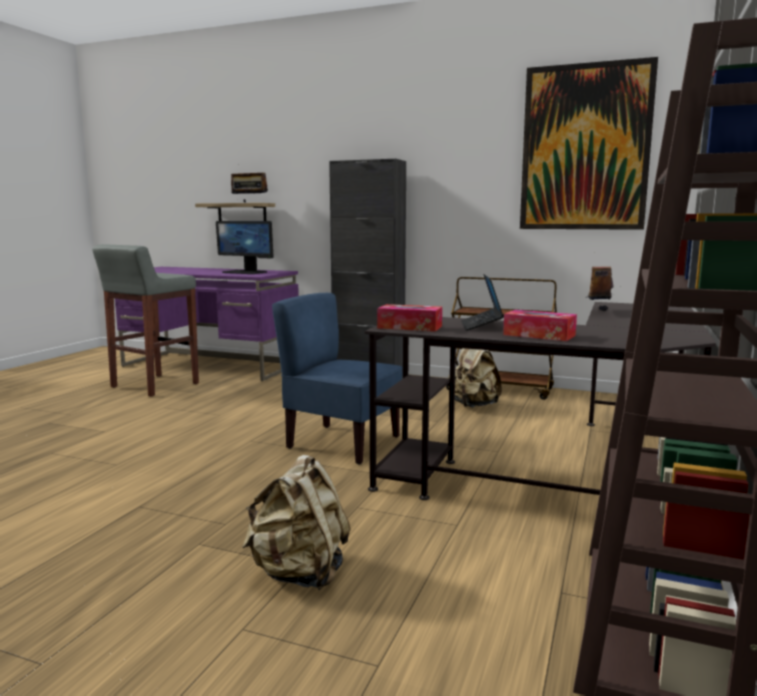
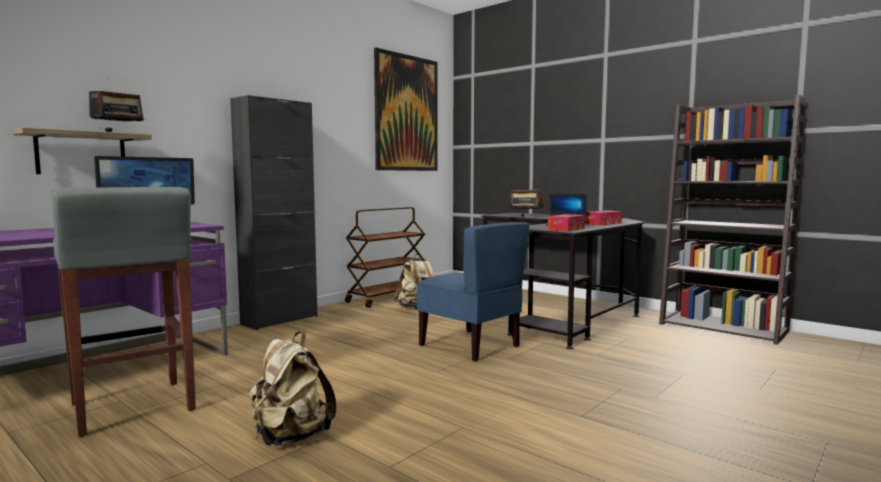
camera: 70 degrees left, 5 degrees down
(300, 573) = (692, 374): beige backpack -> beige backpack (290, 437)
(342, 443) = (470, 346): blue chair -> blue chair turned 90 degrees counterclockwise

